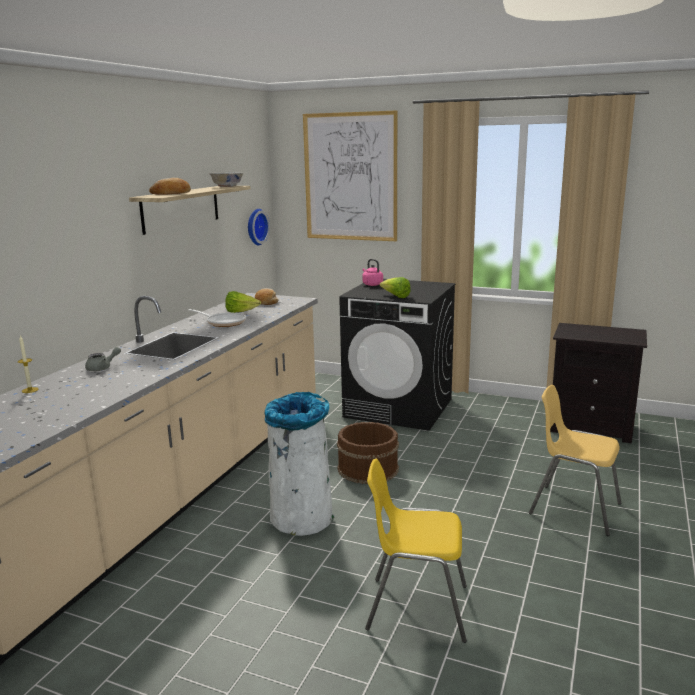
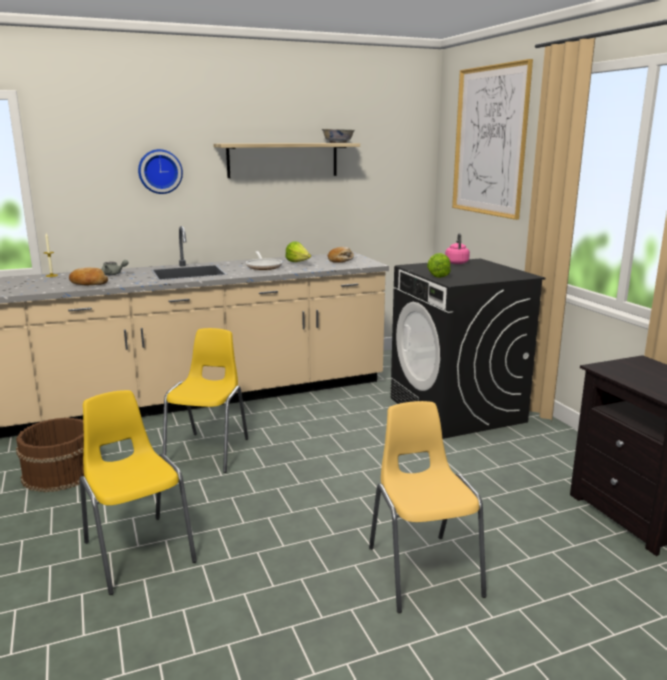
camera: 45 degrees right, 0 degrees up
(171, 193) = (253, 143): bread -> bread (88, 283)
(255, 227) = (399, 190): wall clock -> wall clock (160, 171)
(301, 516) = (209, 452): white trash can -> yellow chair
(367, 469) = (322, 444): brown bucket -> brown bucket (59, 473)

